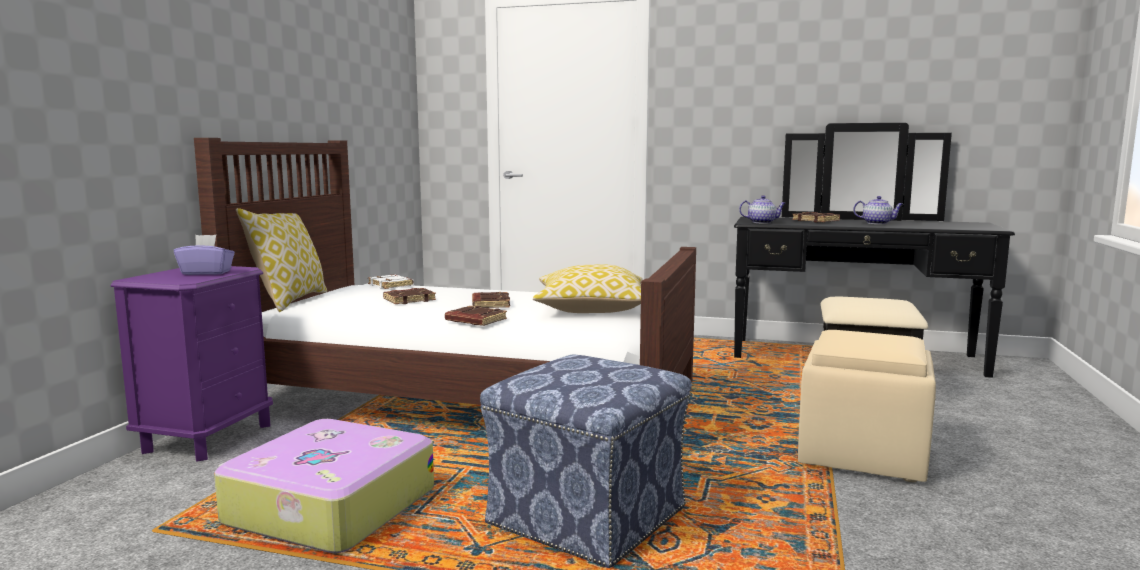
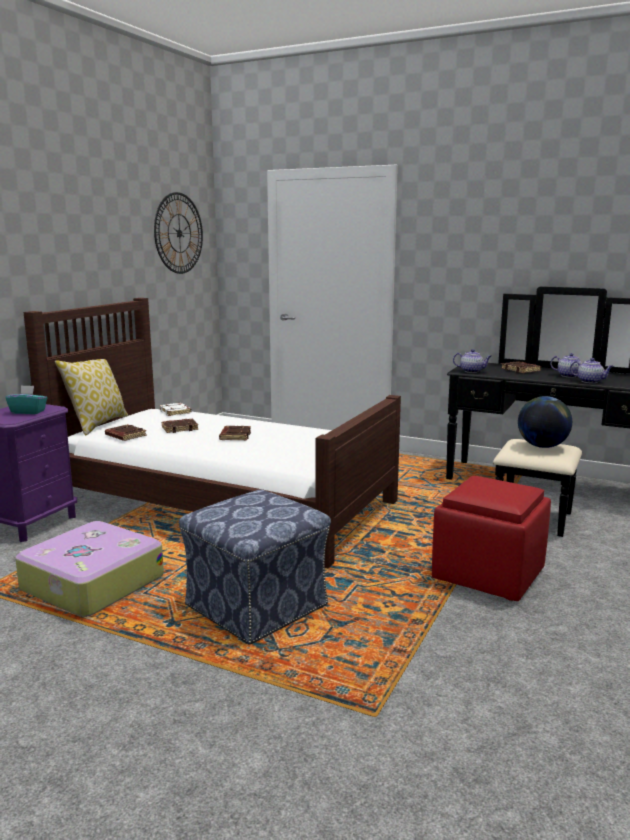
camera: 10 degrees right, 5 degrees up
(206, 272) = (28, 412): purple tissue box -> turquoise tissue box
(378, 67) = (179, 233): none -> wall clock
(475, 321) = (213, 452): brown book -> brown book (125, 436)
(591, 308) = (306, 444): pillow -> none
(863, 455) = (489, 575): beige ottoman -> red ottoman
(873, 300) = (542, 446): none -> globe
(908, 226) = (590, 381): none -> teapot

